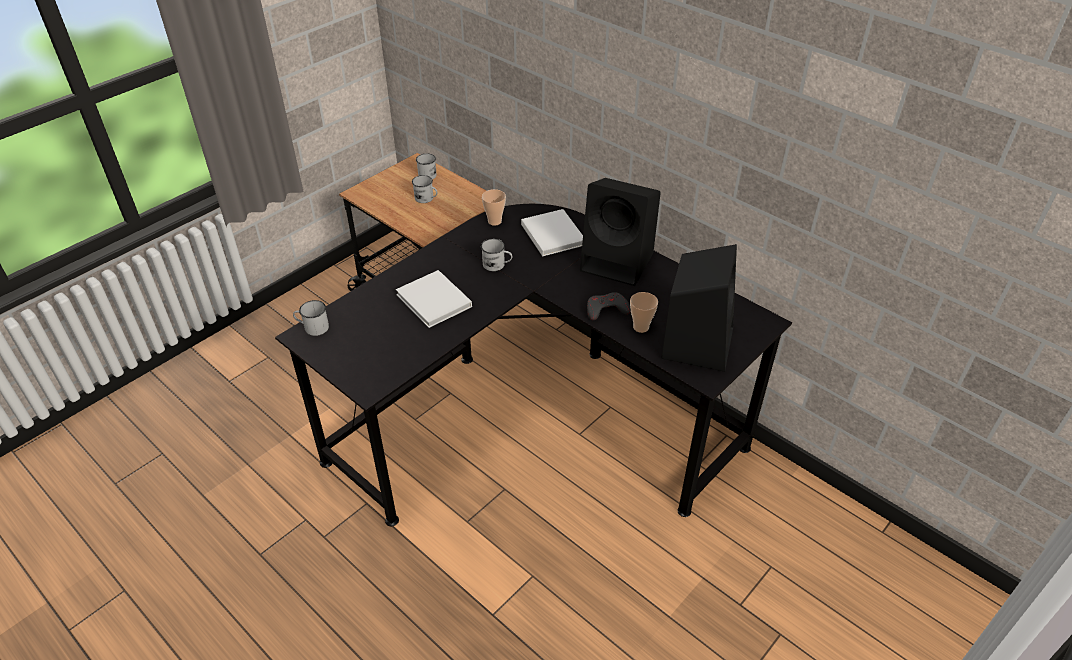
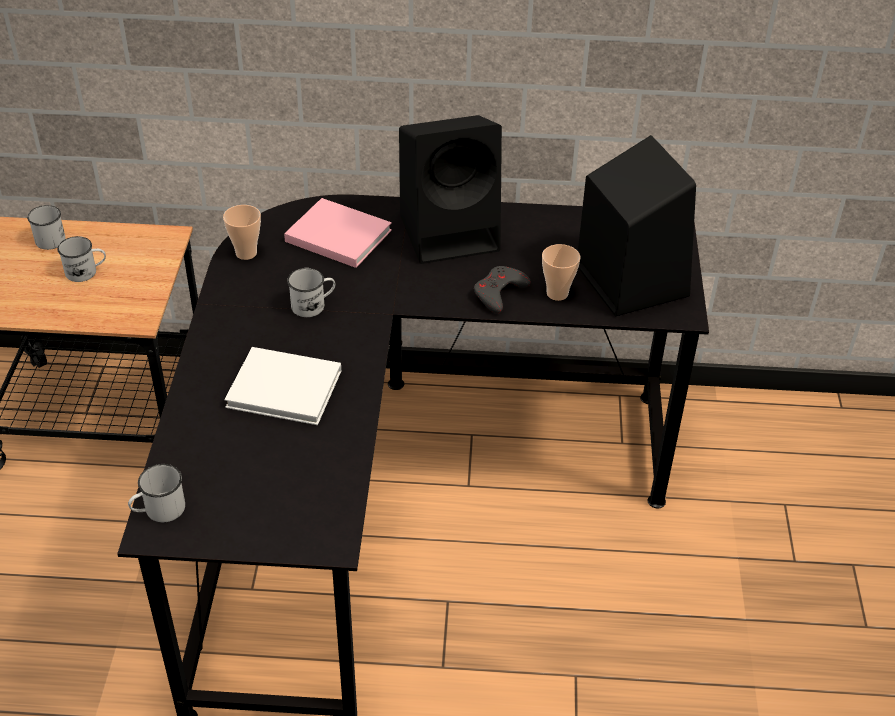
camera: 40 degrees left, 0 degrees up
(552, 233) = (336, 235): white book -> pink book

